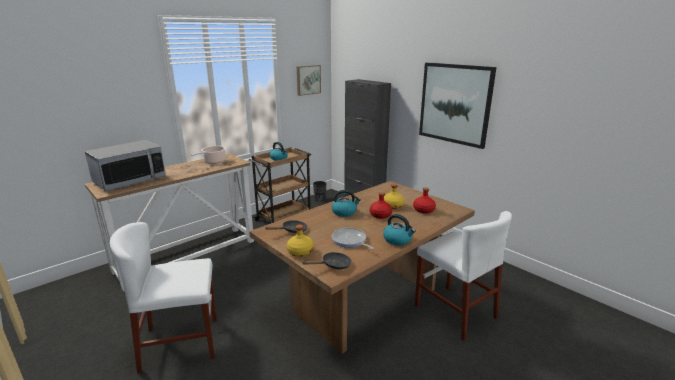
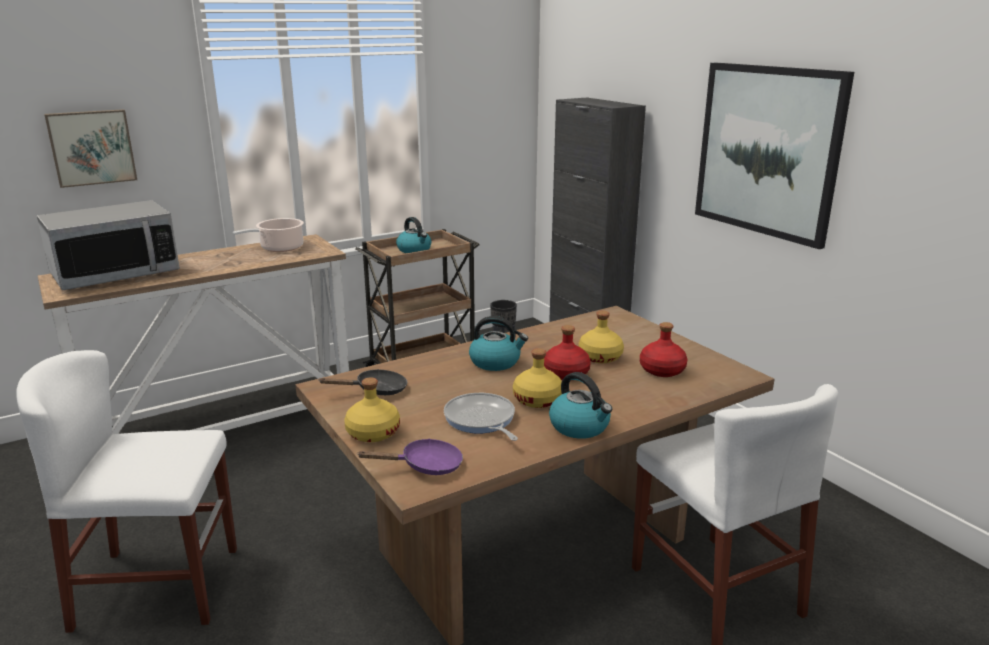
camera: 10 degrees right, 0 degrees up
(308, 80) = (488, 97): picture -> picture (92, 147)
(333, 265) = (425, 466): black frying pan -> purple frying pan
(372, 229) = (538, 400): none -> yellow bottle

